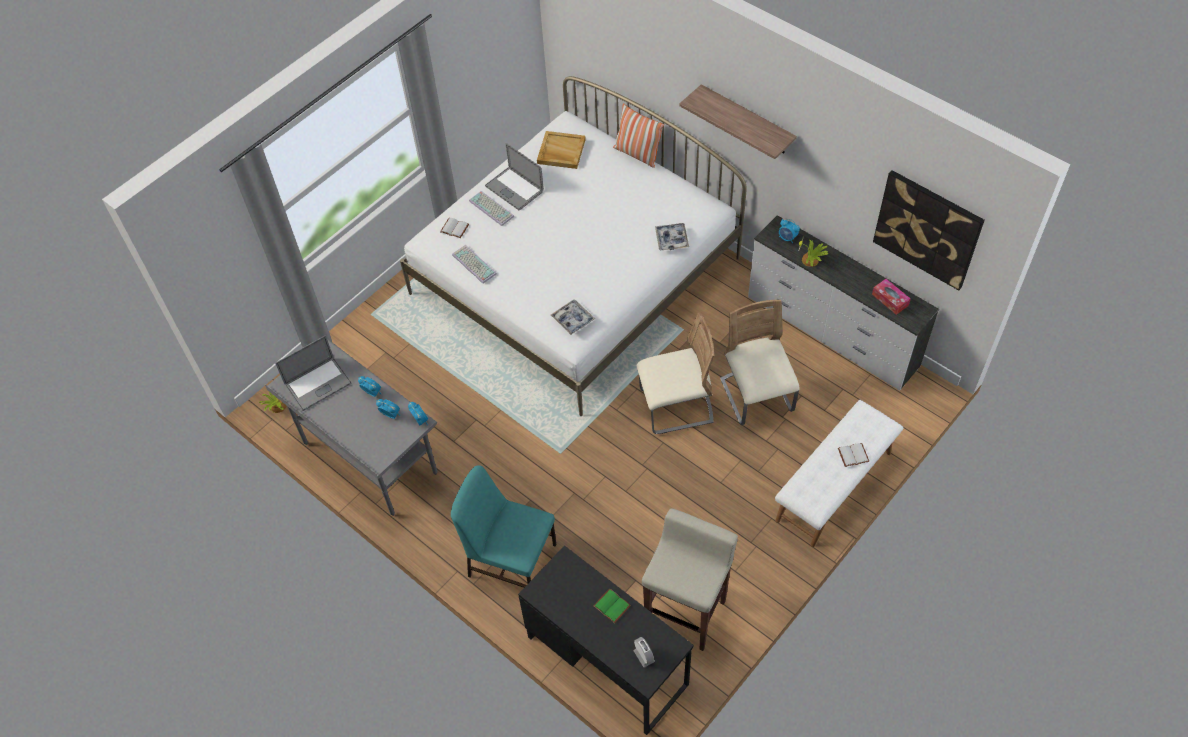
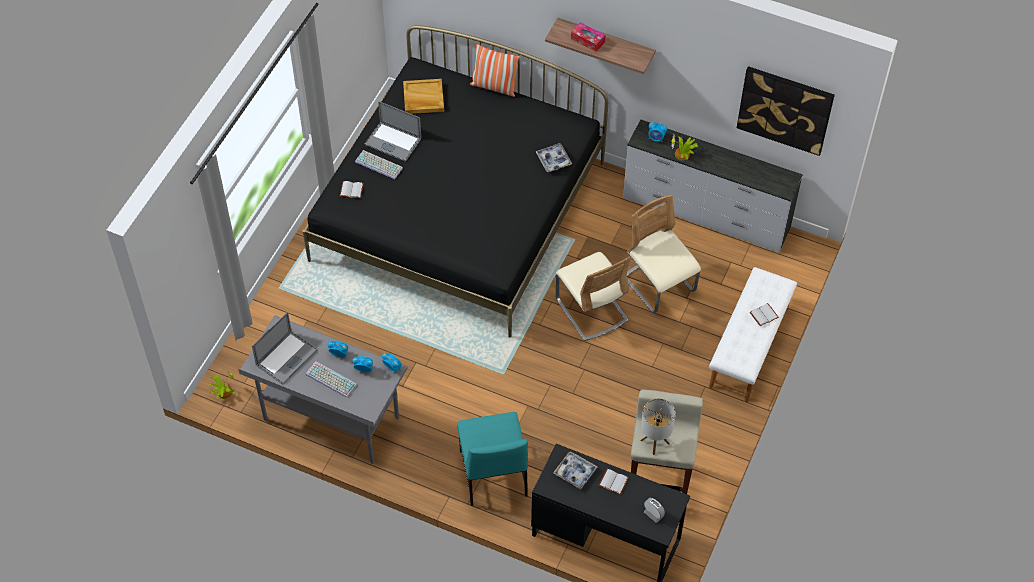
camera: 20 degrees left, 0 degrees up
(473, 264) = (382, 220): keyboard -> keyboard (330, 380)
(511, 559) = (493, 475): turquoise chair -> turquoise chair turned 105 degrees counterclockwise
(573, 319) = (491, 251): tray -> tray (575, 472)
(575, 276) = (459, 211): white bed -> black bed
(613, 606) = (614, 481): green book -> white book
(672, 571) = (654, 442): none -> table lamp
(676, 406) = (591, 310): beige chair -> beige chair turned 90 degrees clockwise
(890, 300) = (760, 175): tissue box -> tissue box (587, 40)

